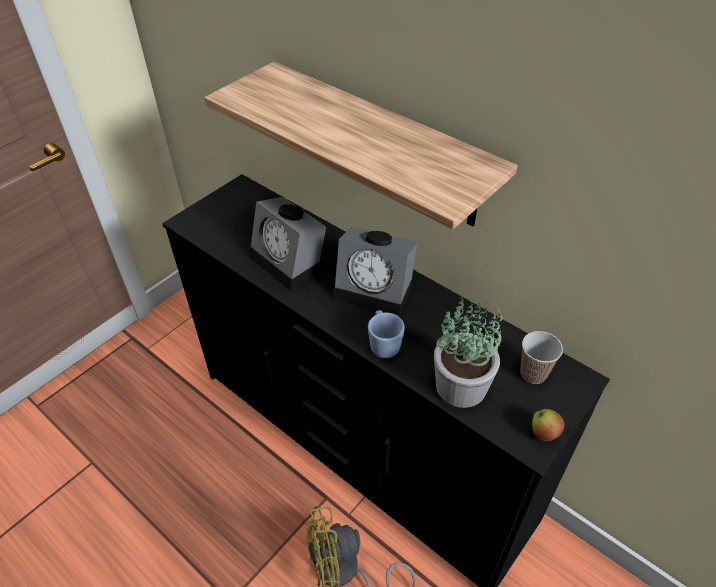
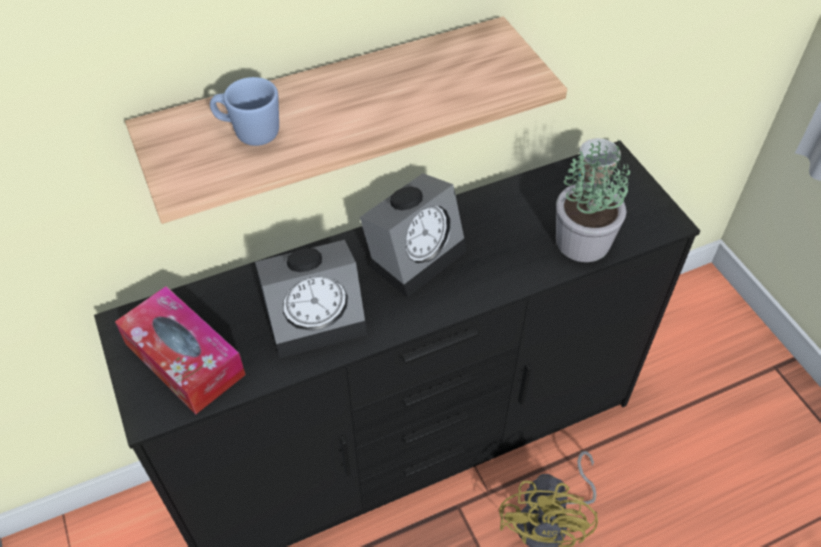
camera: 65 degrees left, 5 degrees up
(228, 219) = (184, 359): none -> tissue box
(383, 344) = (498, 279): blue mug -> blue mug (249, 133)
(544, 433) = (659, 209): apple -> none

